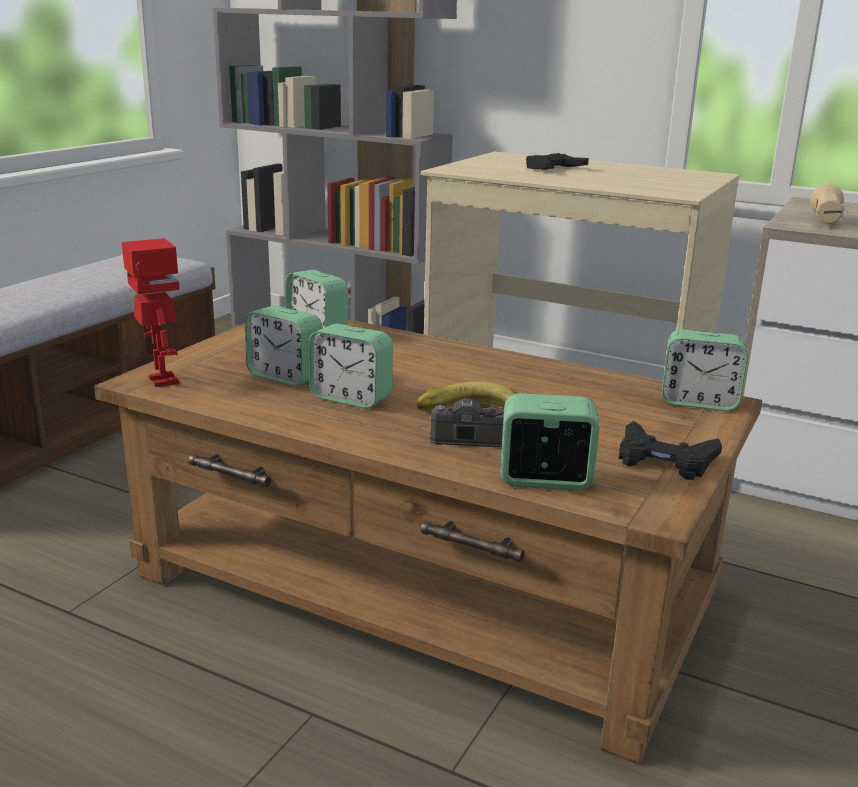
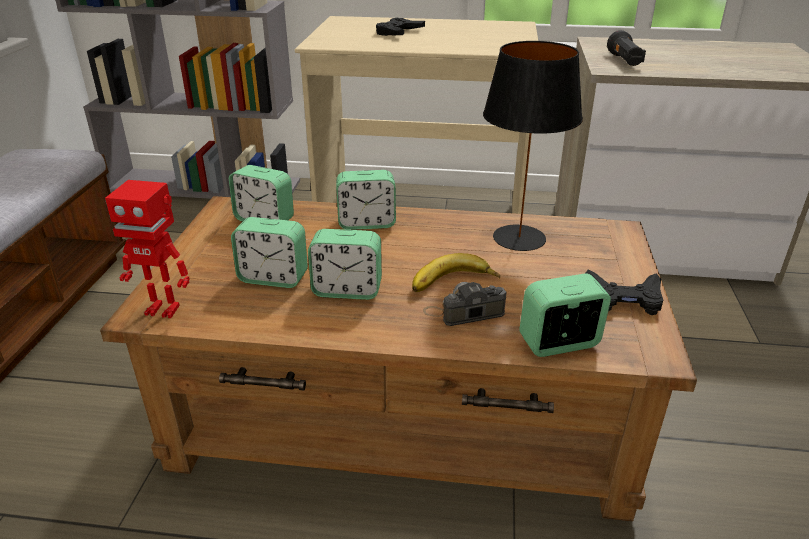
camera: 20 degrees left, 10 degrees up
(161, 381) = (164, 309): toy robot -> toy robot turned 150 degrees clockwise
(587, 388) = (519, 237): none -> black table lamp
(699, 402) = (603, 233): alarm clock -> alarm clock (366, 223)
(825, 221) = (624, 61): beige flashlight -> black flashlight

